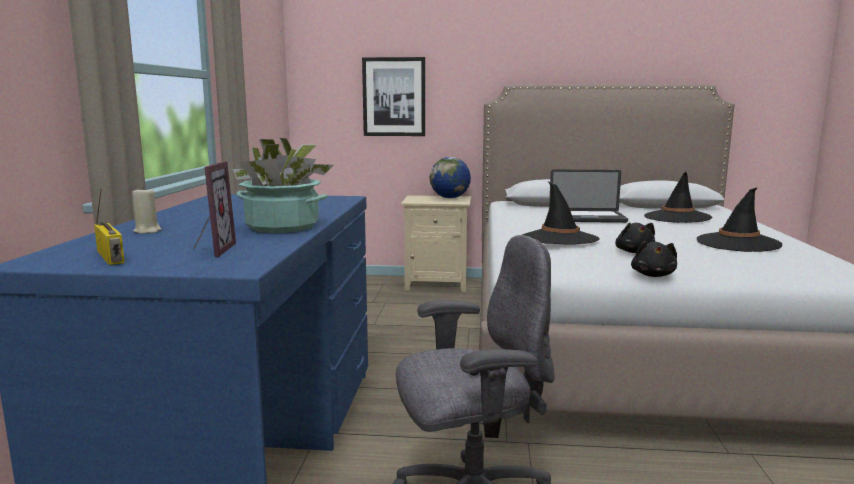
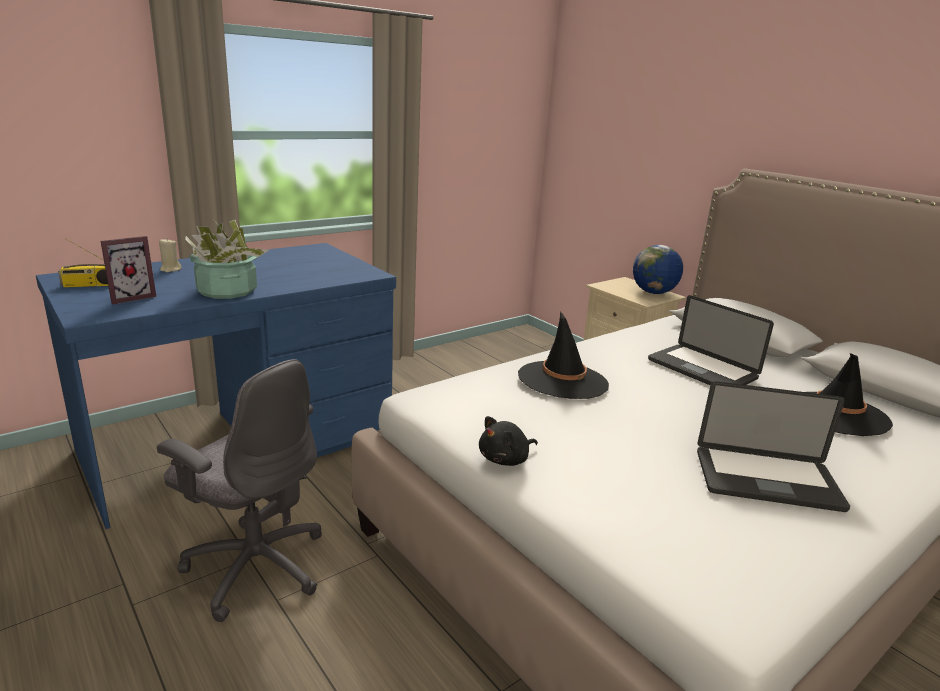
camera: 45 degrees right, 10 degrees up
(112, 257) = (89, 285): radio -> radio turned 60 degrees clockwise
(394, 97) = (631, 163): picture -> none
(634, 252) = (590, 428): black plush toy -> none
(738, 243) = (767, 480): black hat -> laptop

